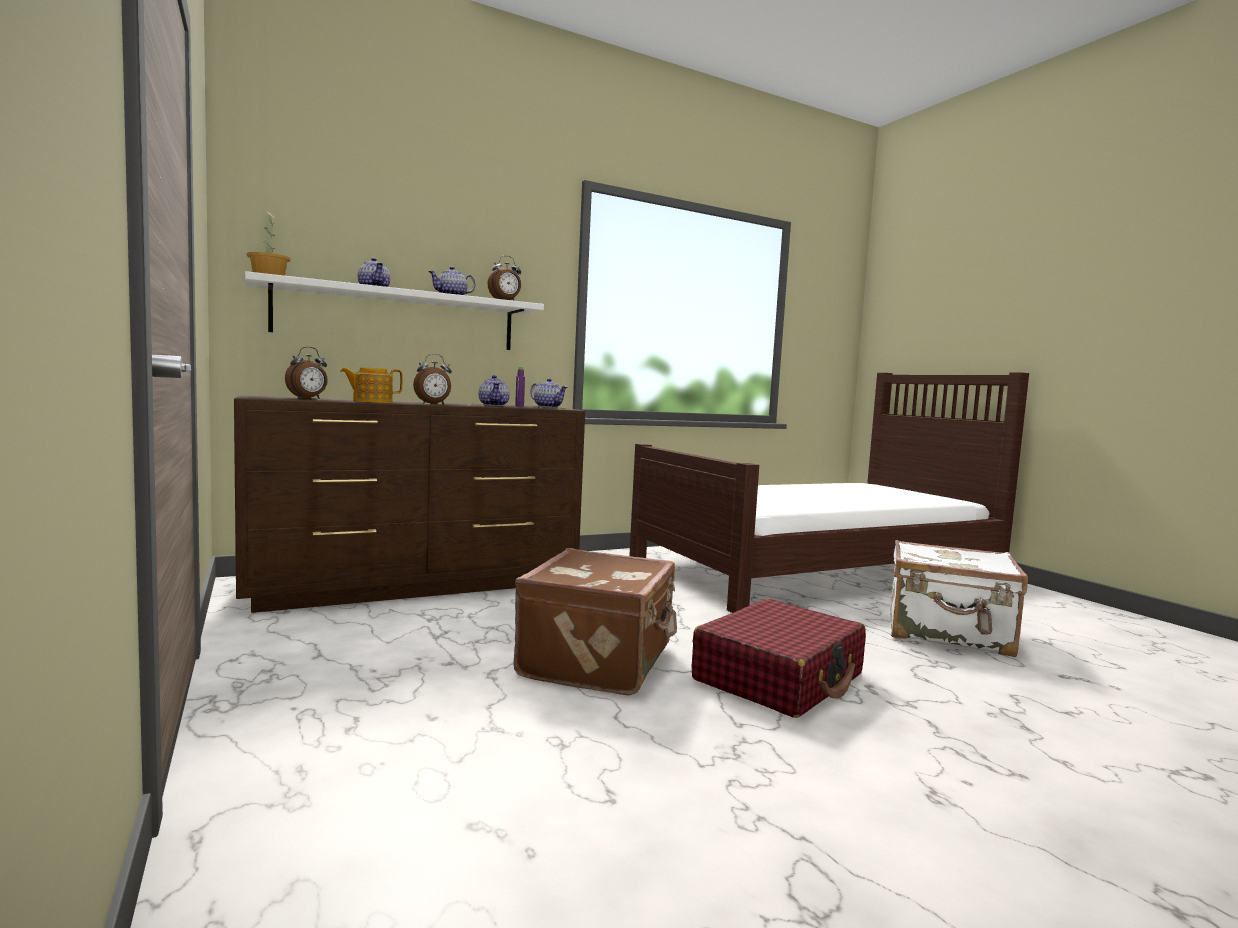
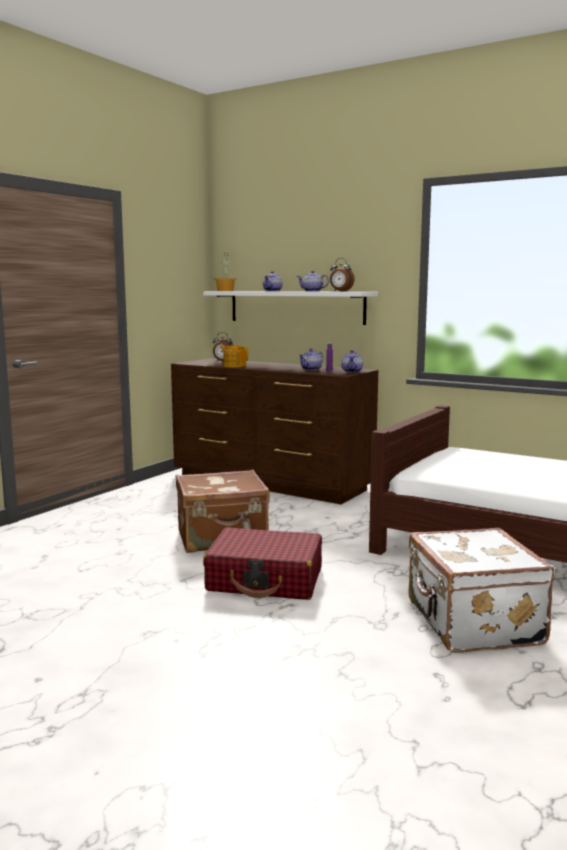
camera: 60 degrees right, 5 degrees up
(433, 404) = (267, 368): alarm clock -> none

